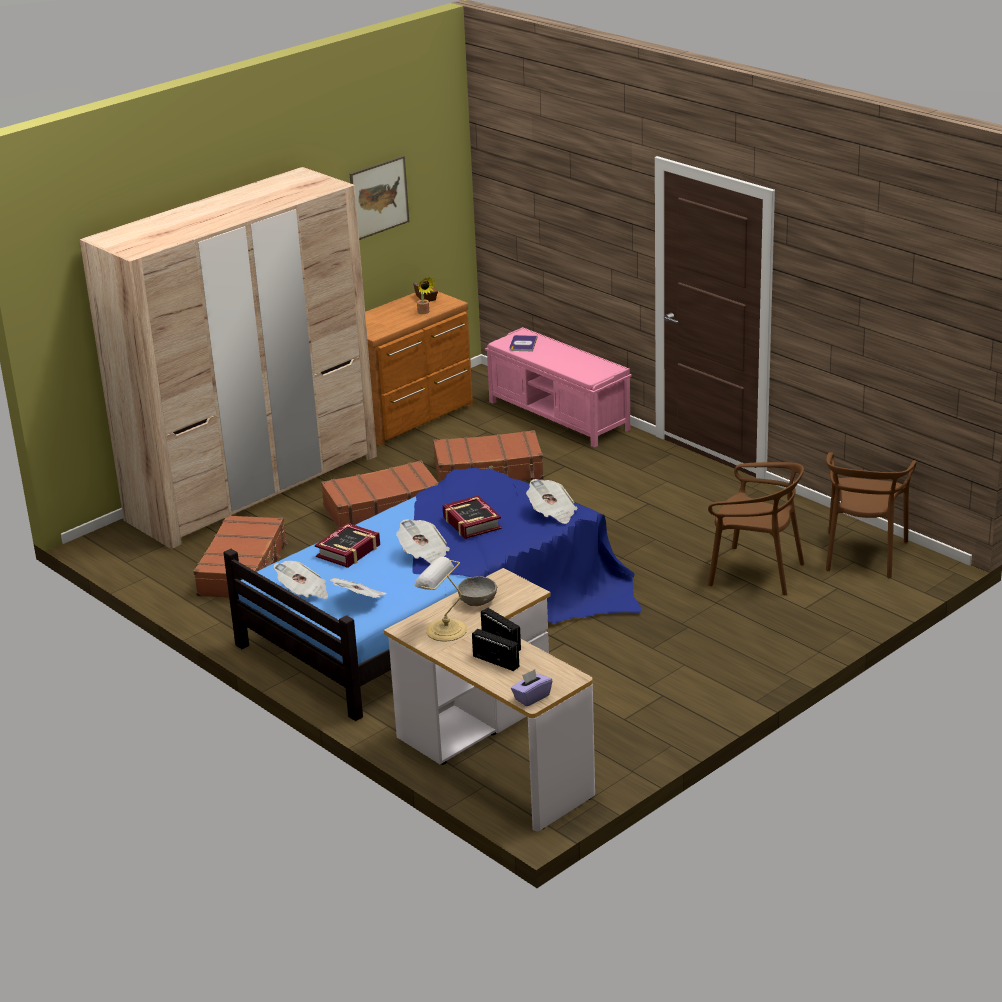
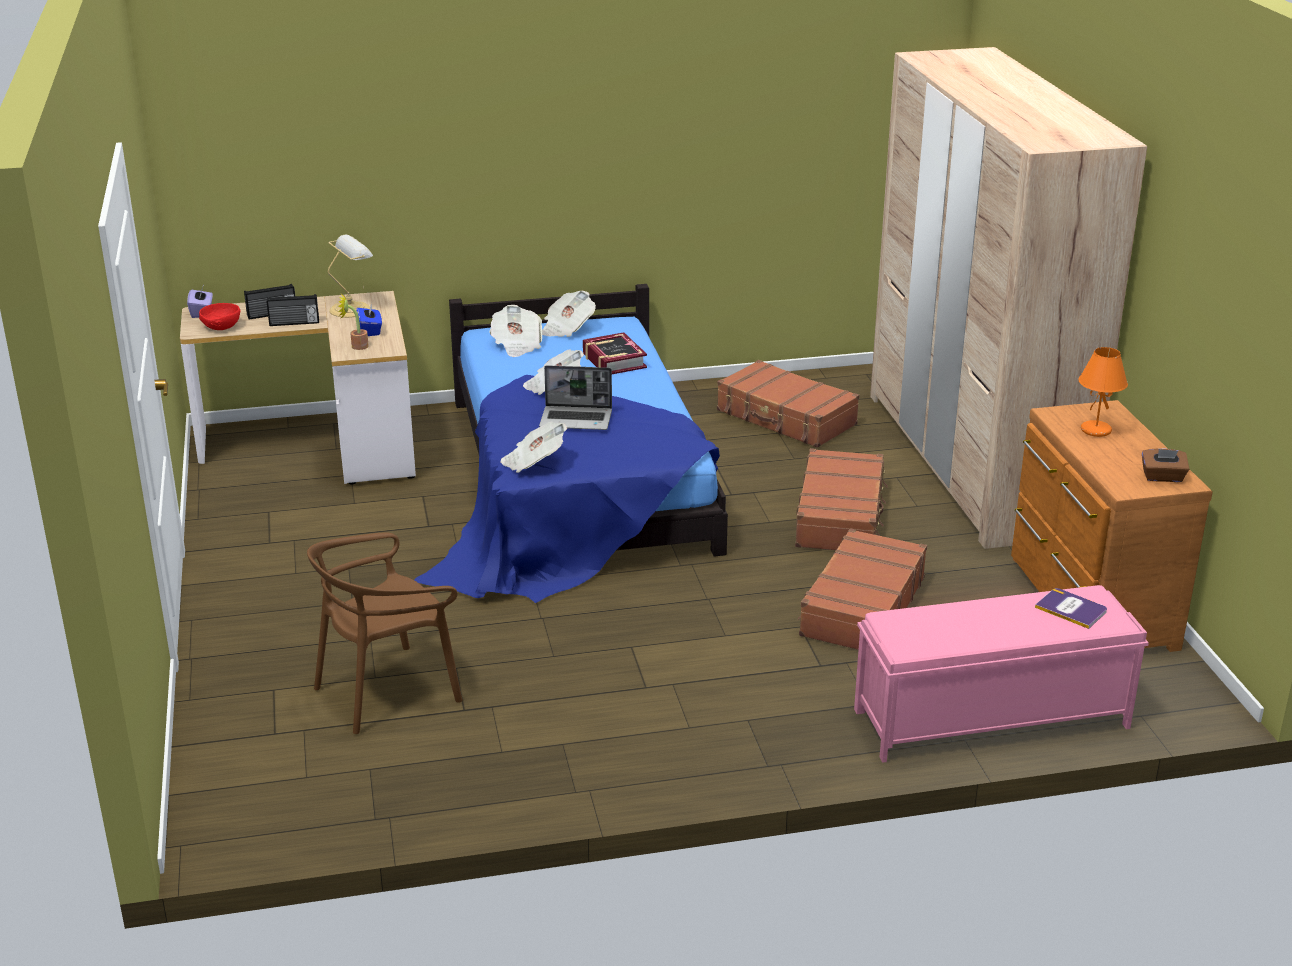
camera: 120 degrees right, 0 degrees up
(379, 197) = (1213, 288): picture -> none
(385, 321) = (1095, 430): none -> orange table lamp
(424, 312) = (1103, 462): potted plant -> potted plant (356, 346)
(471, 523) = (577, 419): book -> laptop
(477, 601) = (370, 330): grey bowl -> blue tissue box
(548, 672) = (221, 326): none -> red bowl
(863, 554) = (310, 794): brown chair -> none

